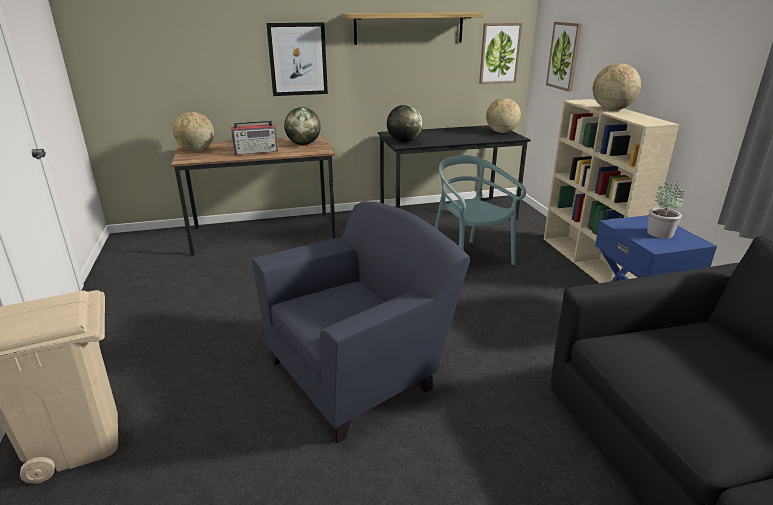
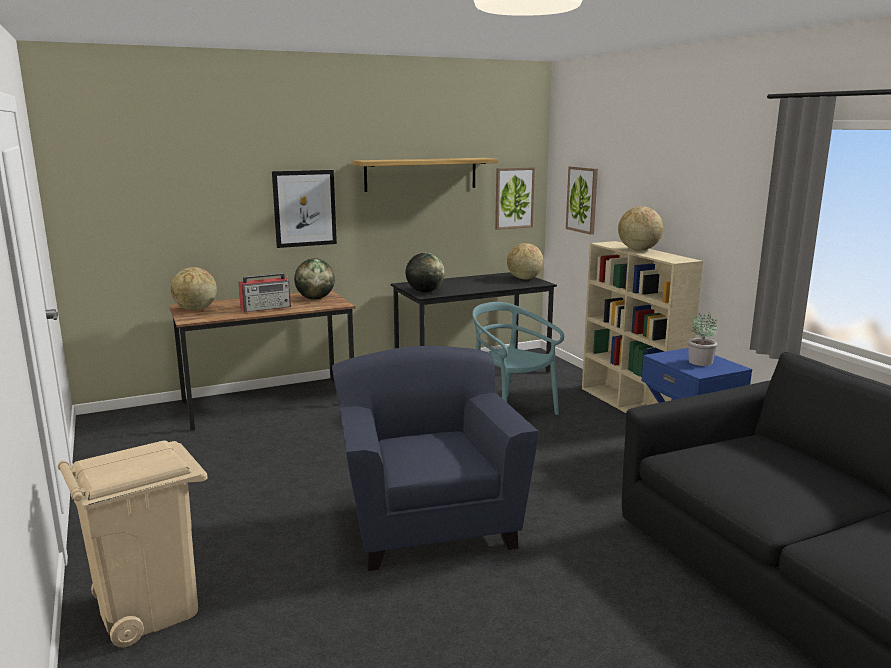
camera: 10 degrees left, 10 degrees down
(359, 372) = (428, 522): blue armchair -> blue armchair turned 60 degrees counterclockwise

